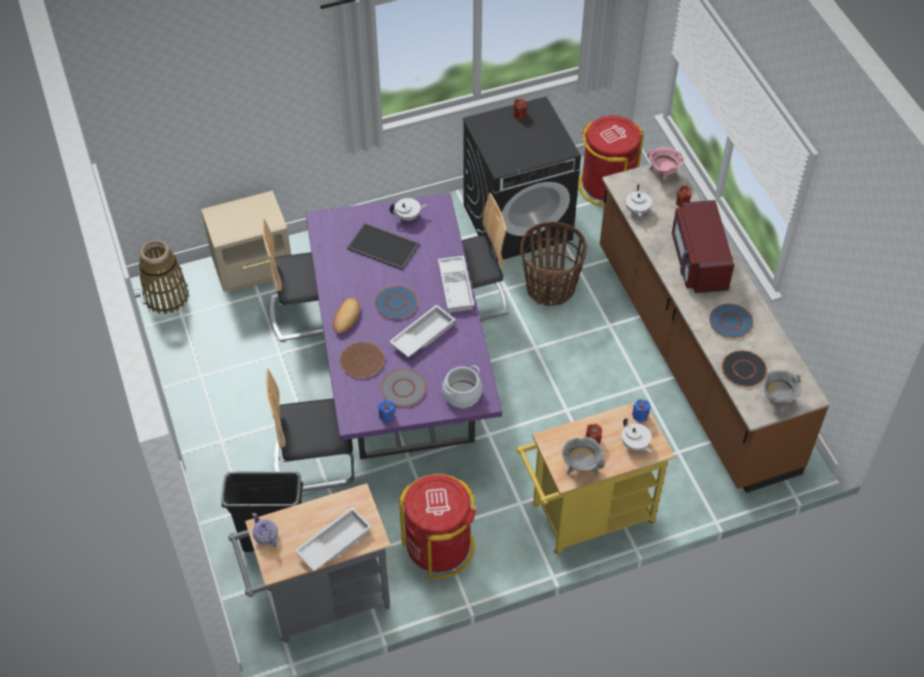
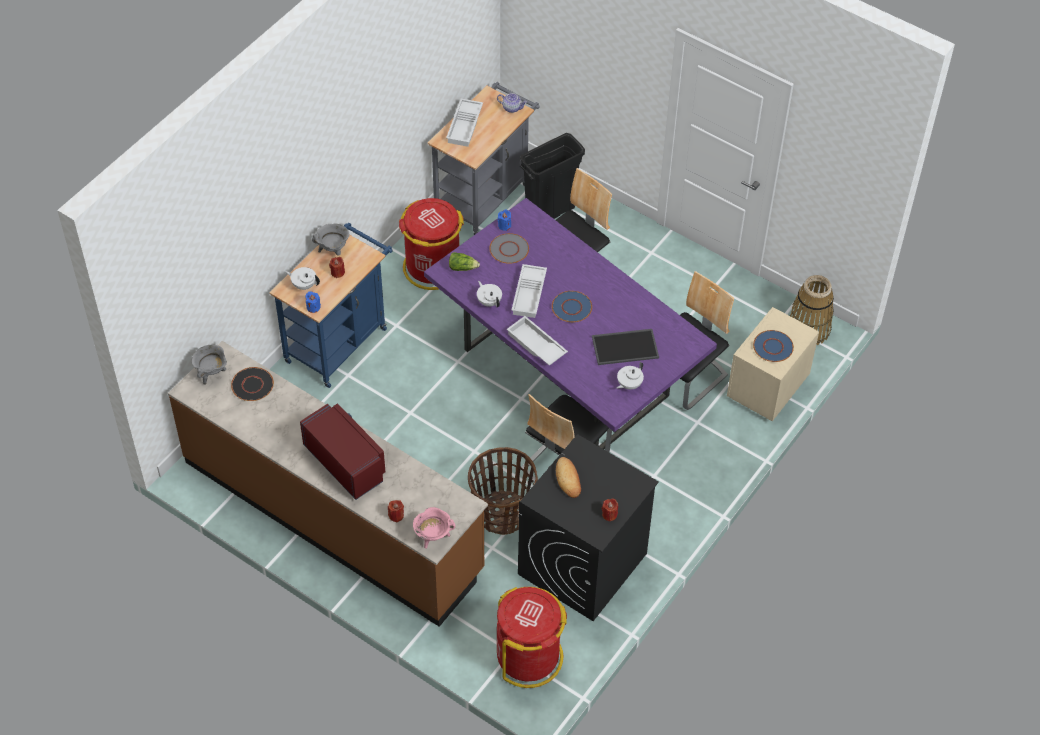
camera: 145 degrees right, 0 degrees up
(346, 317) = (599, 277): bread -> bread (568, 479)
(361, 361) = (557, 252): brown plate -> none
(462, 394) = (462, 267): cooking pot -> lettuce
(585, 517) = (340, 340): yellow cart -> blue cart
(637, 210) = (432, 484): white teapot -> white teapot (489, 301)
(730, 322) = (286, 420): blue plate -> blue plate (773, 347)

